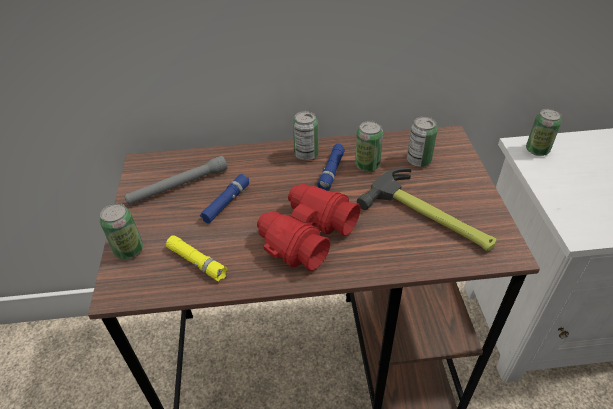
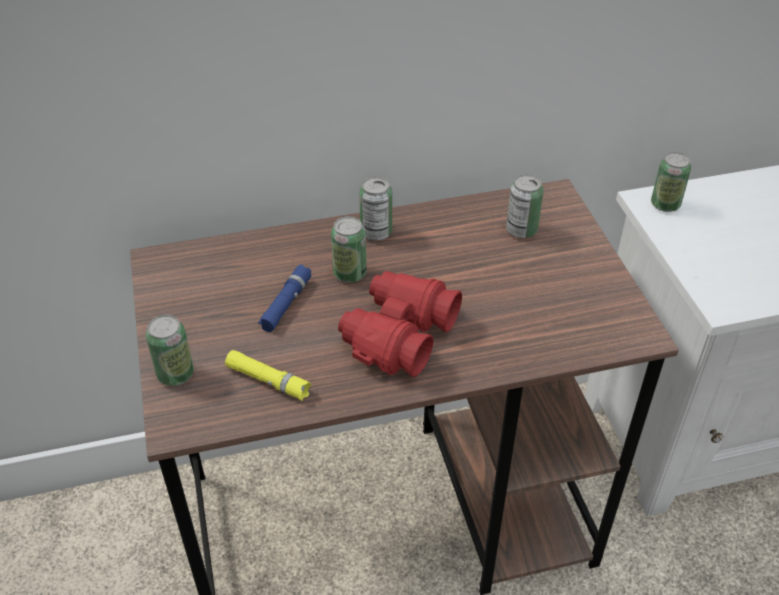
camera: 10 degrees left, 0 degrees up
(178, 186) = (216, 288): grey flashlight -> none
(331, 171) = (413, 253): blue flashlight -> none
(367, 165) = (457, 241): can -> can (349, 273)
(430, 217) = (546, 301): hammer -> none

